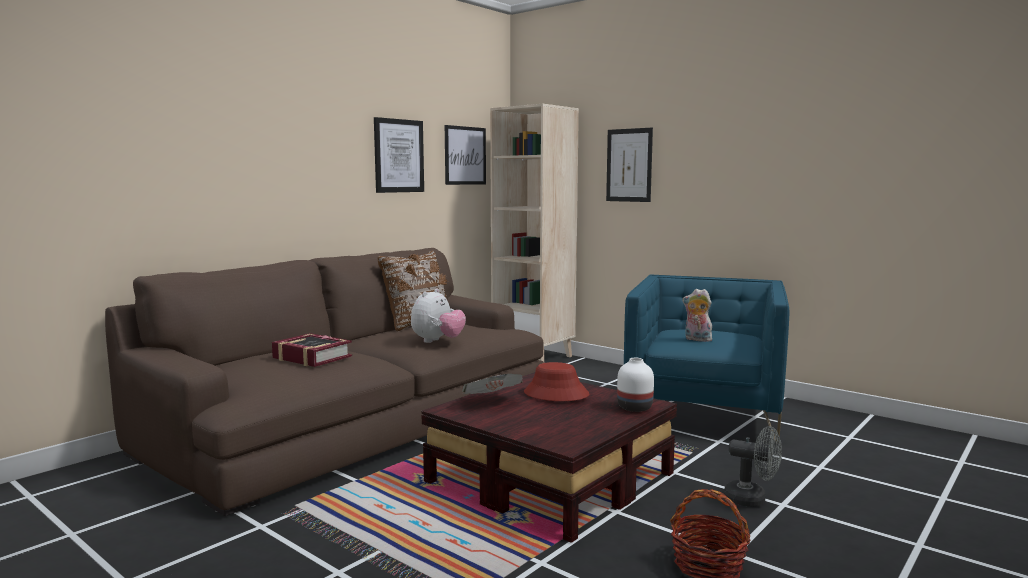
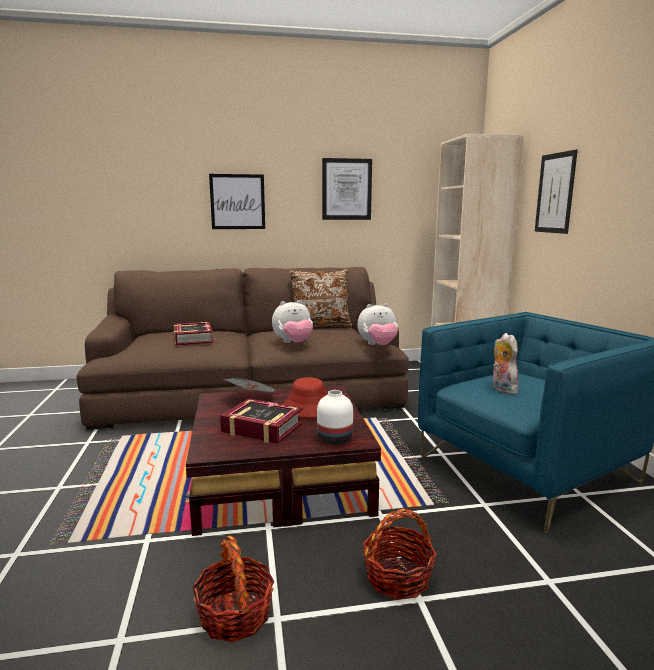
camera: 40 degrees right, 5 degrees up
(465, 155) = (421, 188): picture -> picture (237, 202)
(513, 330) = (378, 345): none -> plush toy
(561, 417) = (262, 428): none -> book
(752, 500) = (398, 577): grey fan -> basket

